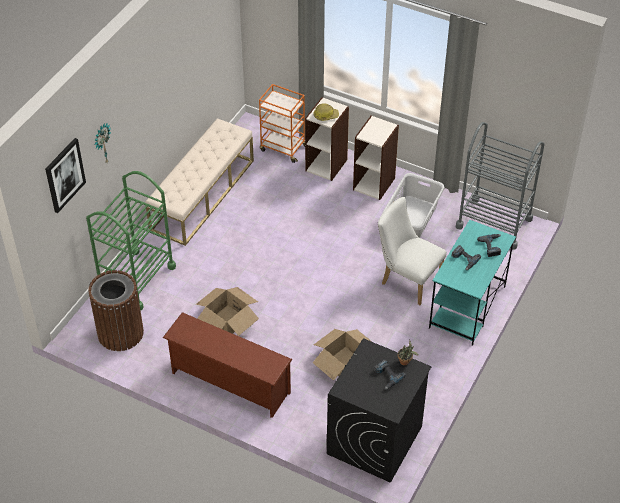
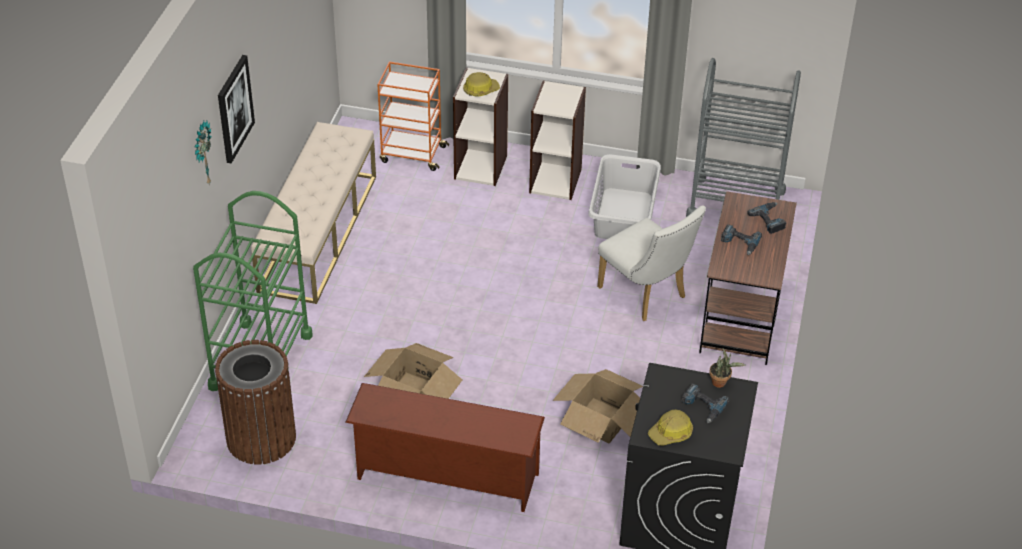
camera: 15 degrees left, 5 degrees down
(64, 175) = (164, 201): picture -> picture (234, 108)
(358, 391) = (671, 433): none -> hard hat
(407, 279) = (646, 295): white chair -> white chair turned 150 degrees counterclockwise
(467, 307) = (741, 317): turquoise desk -> brown desk

